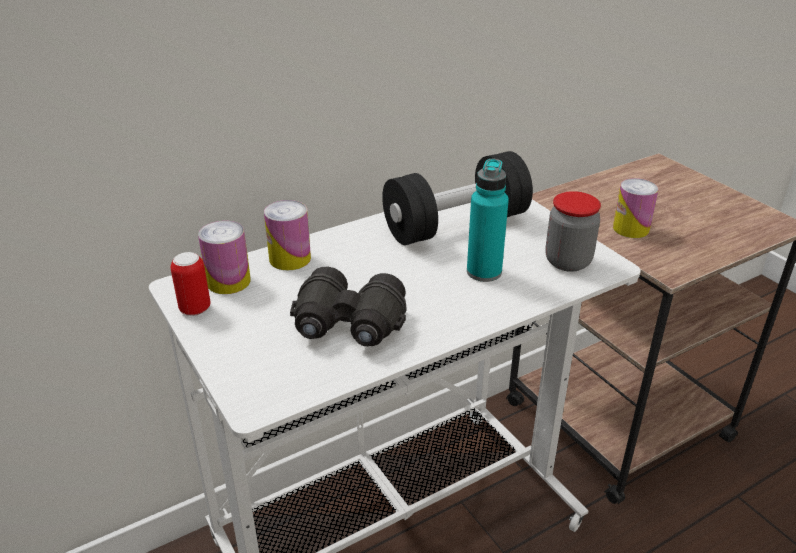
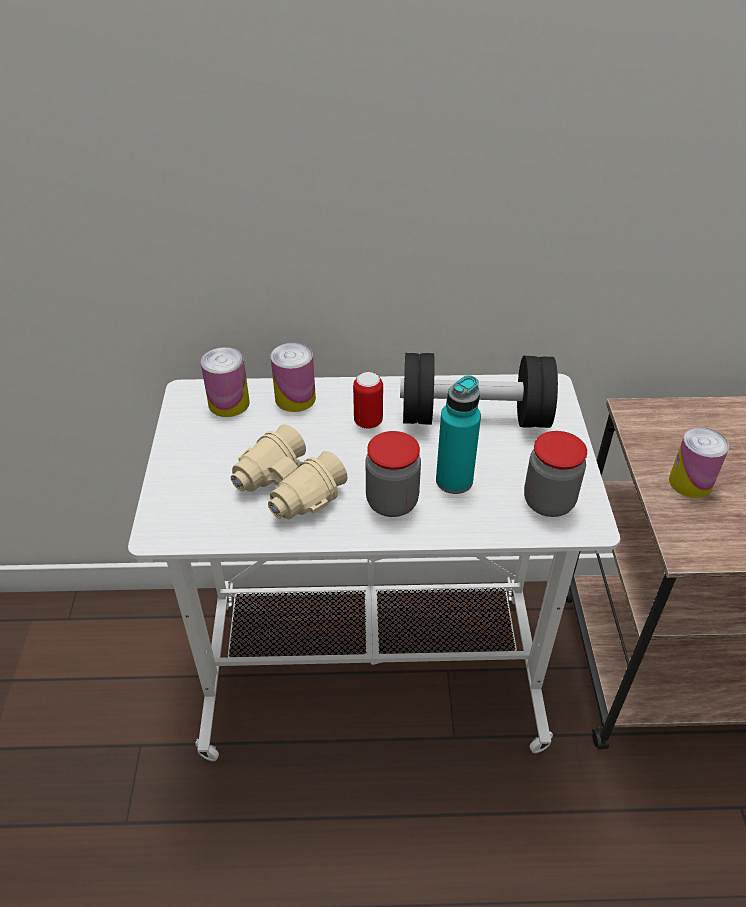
camera: 30 degrees right, 10 degrees up
(195, 309) = (184, 421): can -> can (368, 421)
(349, 326) = (287, 489): black binoculars -> beige binoculars
(449, 304) = (392, 502): none -> jar

